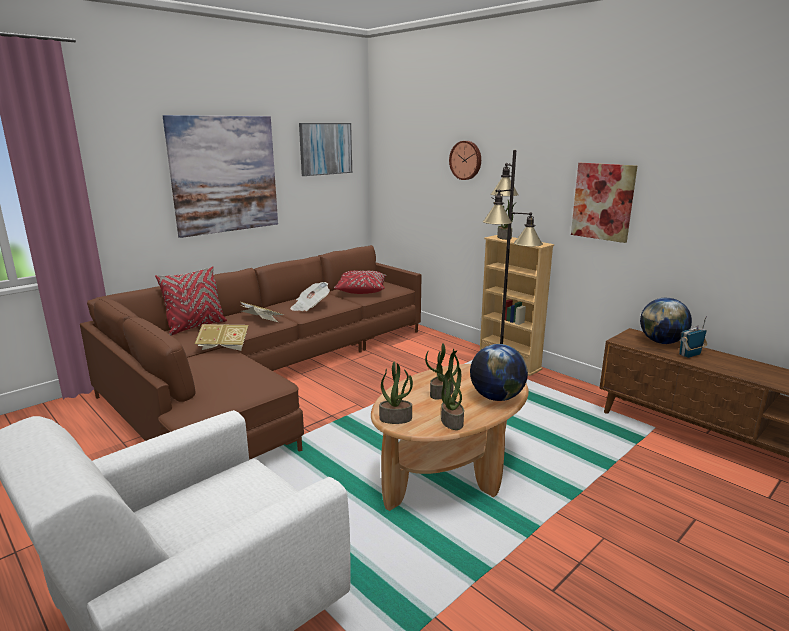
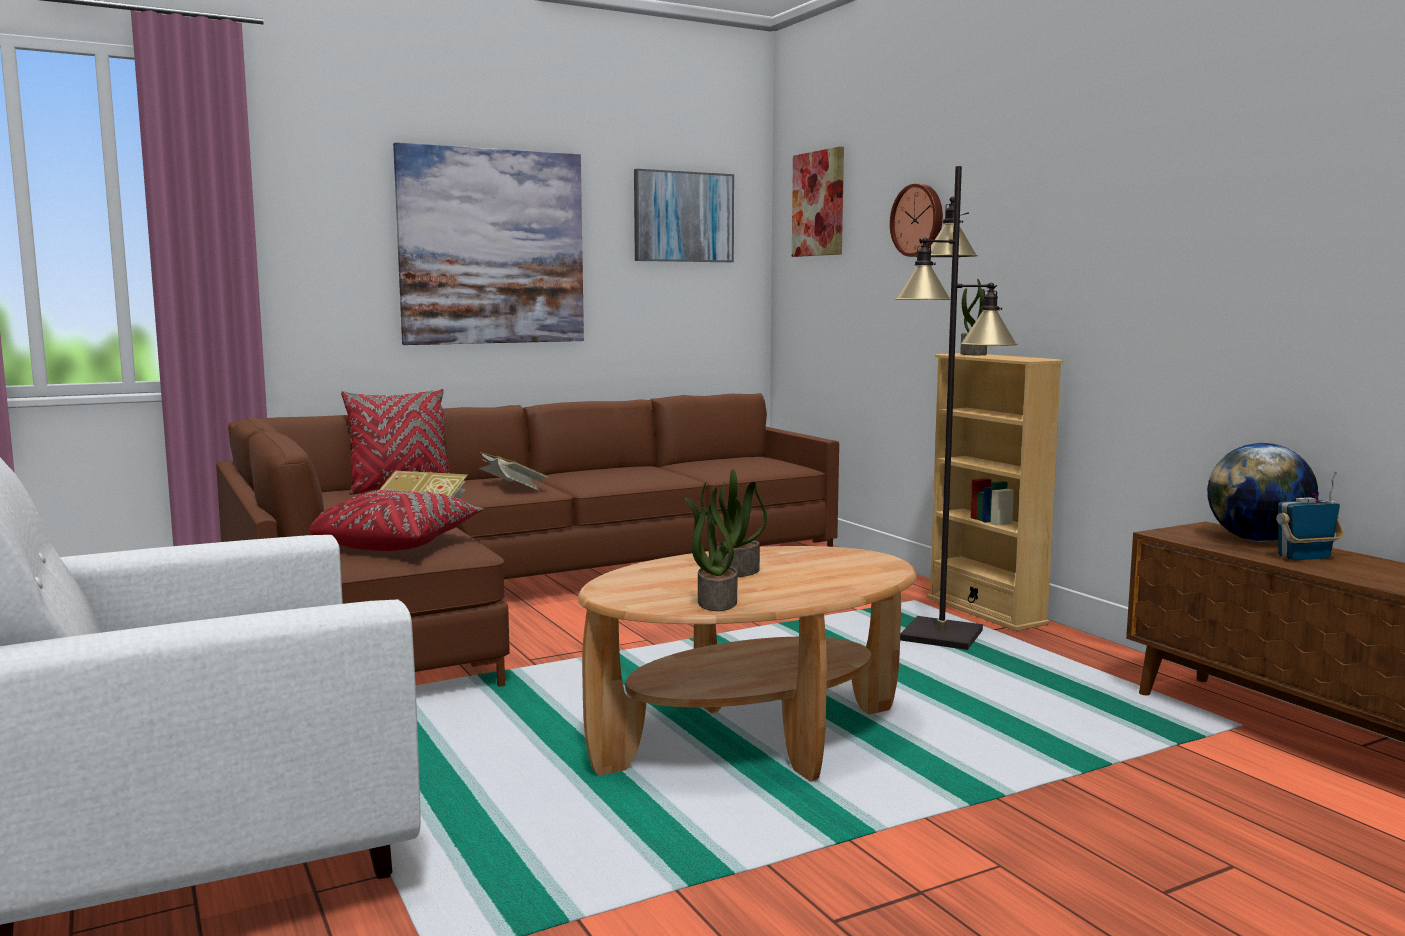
camera: 15 degrees right, 10 degrees down
(310, 307) = (611, 478): newspaper -> none
(361, 290) = (722, 465): red pillow -> red pillow (394, 543)
(396, 418) = (620, 591): potted plant -> none
(496, 397) = (833, 584): globe -> none
(603, 201) = (1148, 266): picture -> picture (819, 203)

